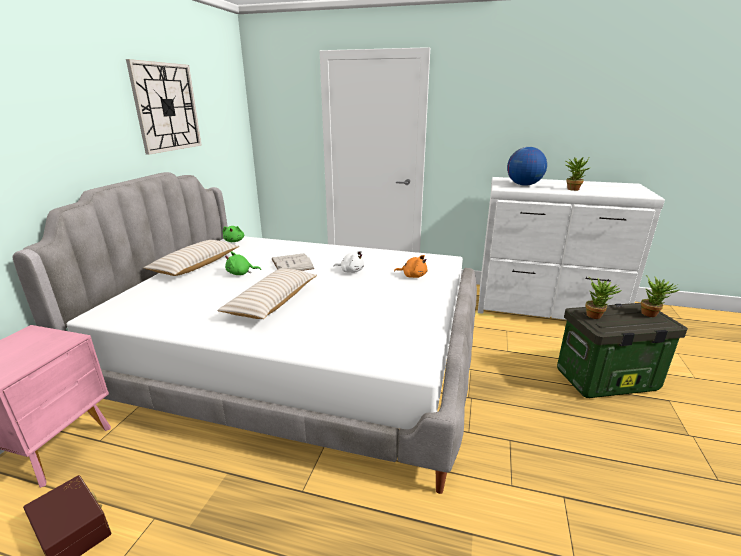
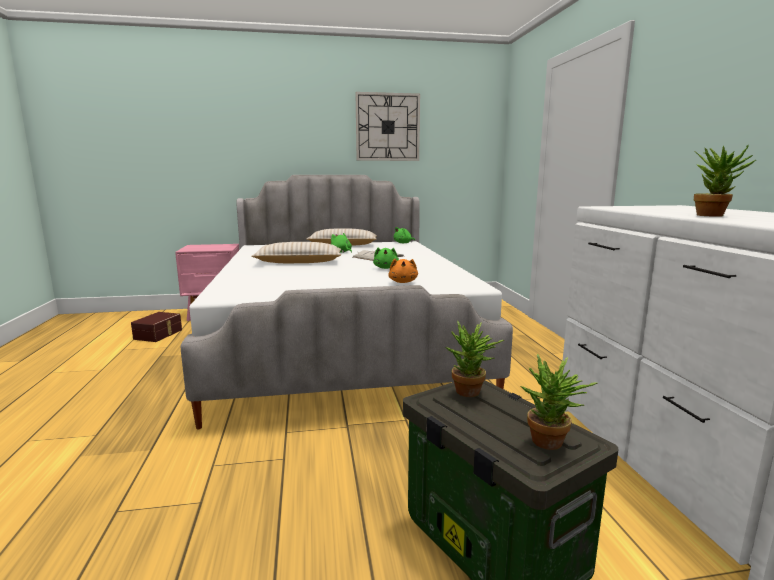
camera: 65 degrees right, 10 degrees down
(351, 271) = (386, 268): white plush toy -> green plush toy
(523, 185) = (658, 208): globe -> none

